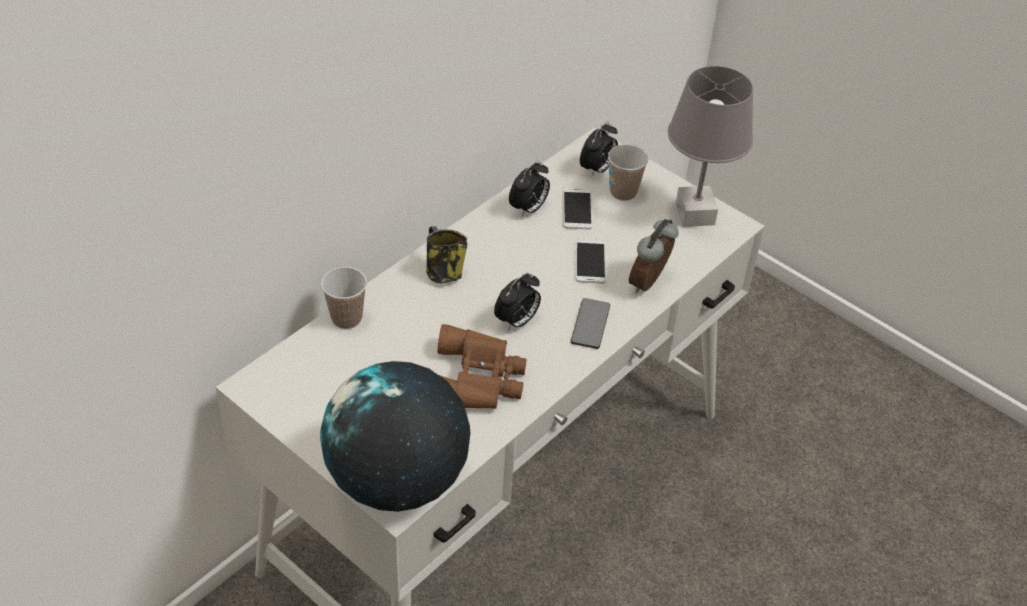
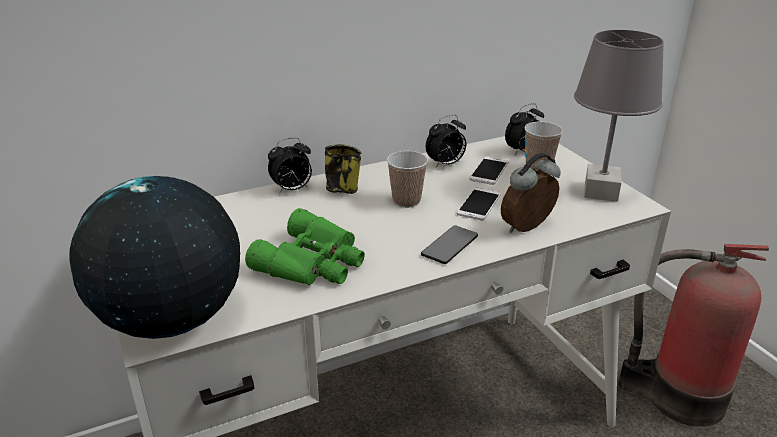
camera: 25 degrees right, 15 degrees down
(346, 318) = (238, 200): cup -> cup (406, 201)
(479, 379) = (314, 262): brown binoculars -> green binoculars
(517, 322) = (381, 230): alarm clock -> alarm clock (292, 190)
(763, 367) = (678, 397): none -> fire extinguisher

